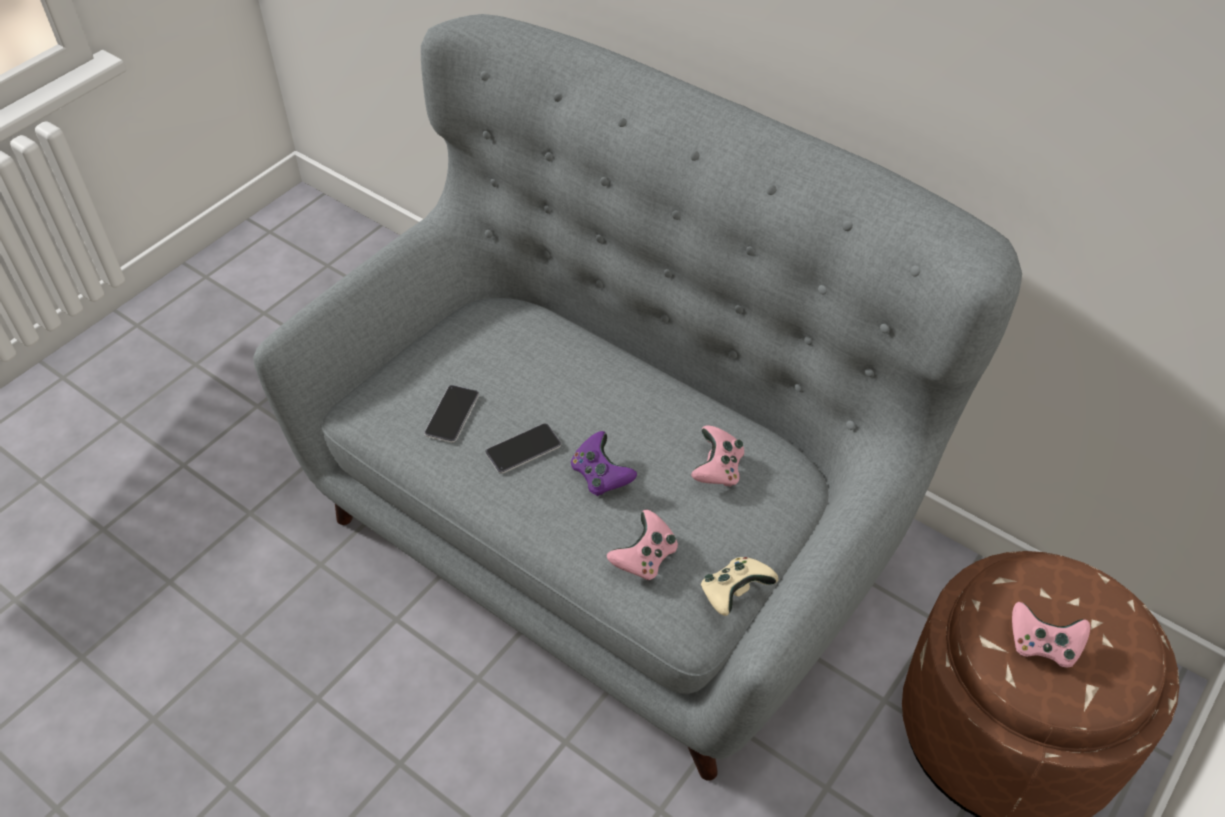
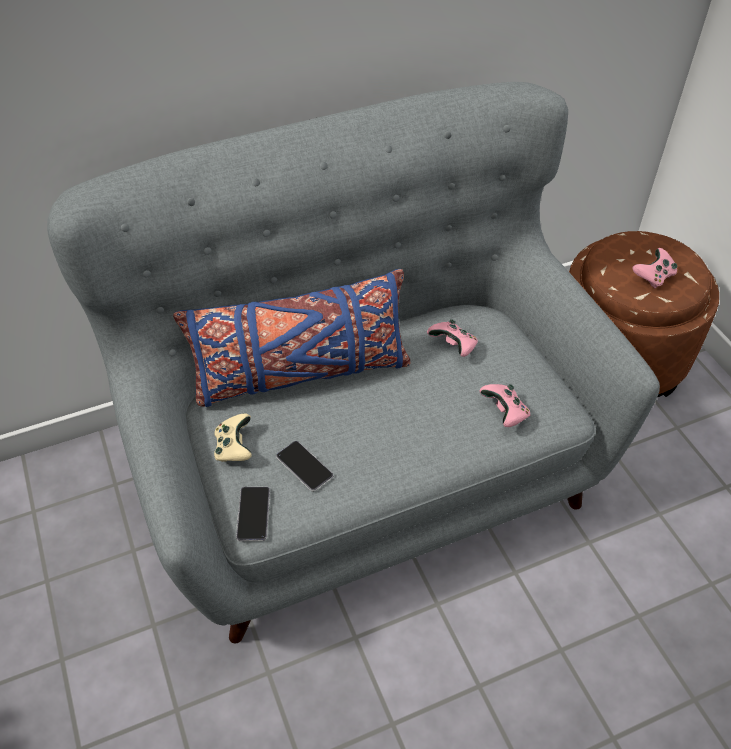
camera: 60 degrees left, 0 degrees up
(523, 449) = (368, 438): phone -> phone (253, 514)
(576, 357) = (301, 374): none -> blue pillow
(601, 476) = (422, 406): purple game controller -> none
(734, 593) = (556, 382): beige game controller -> beige game controller (234, 447)

